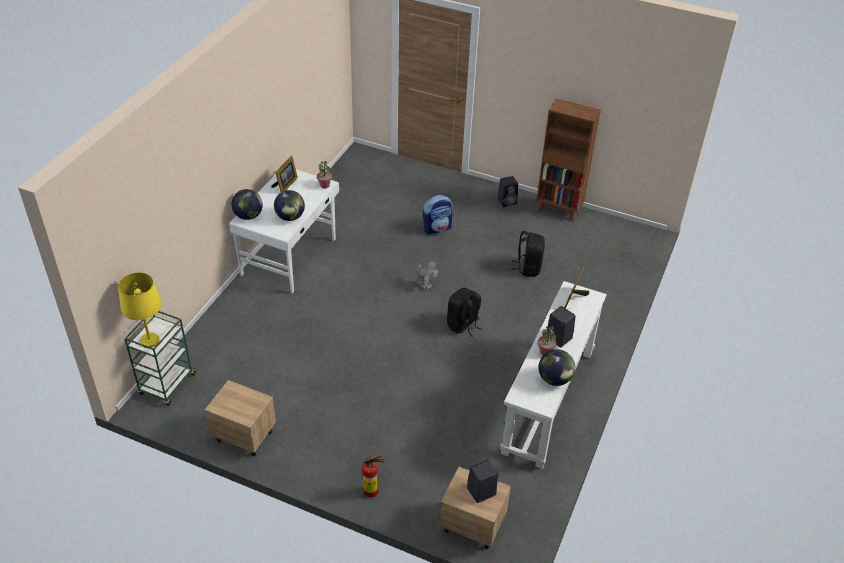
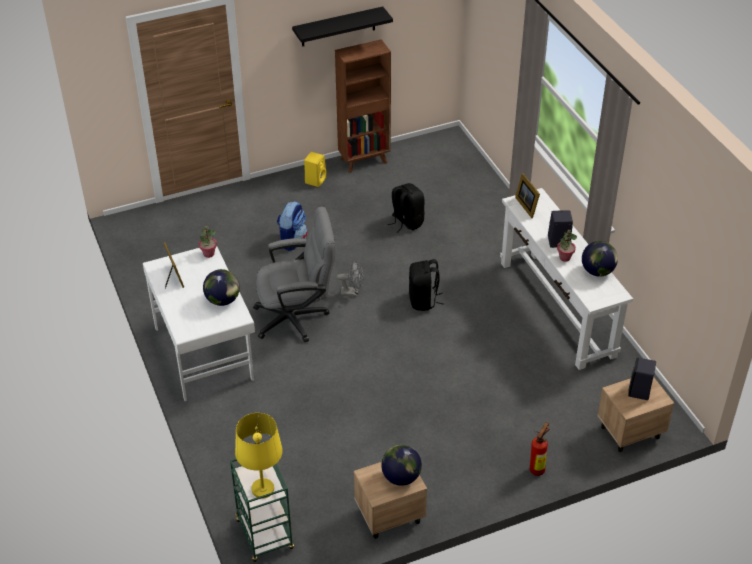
camera: 45 degrees left, 0 degrees up
(248, 216) = (184, 325): globe -> globe (401, 477)
(370, 276) = (298, 318): none -> grey office chair
(507, 201) = (315, 180): black speaker -> yellow speaker
(566, 80) = (338, 27): none -> black shelf

